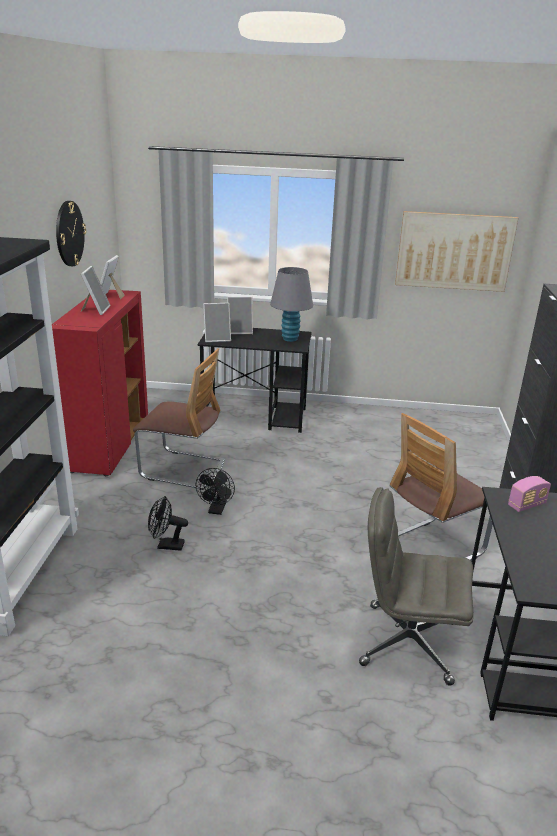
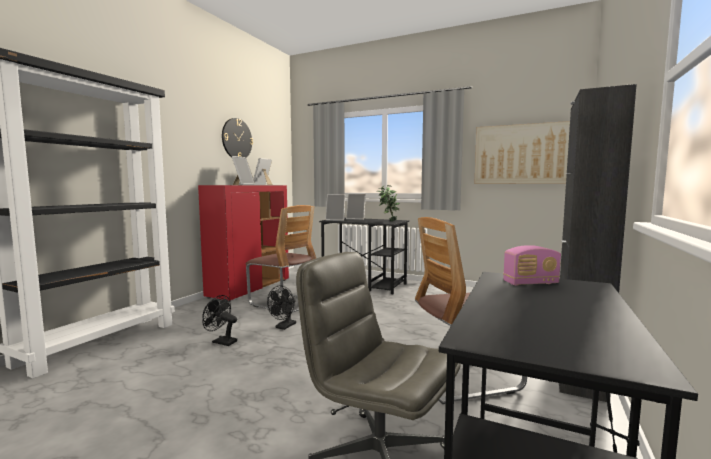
camera: 20 degrees right, 20 degrees down
(290, 339) = (388, 221): grey table lamp -> potted plant

